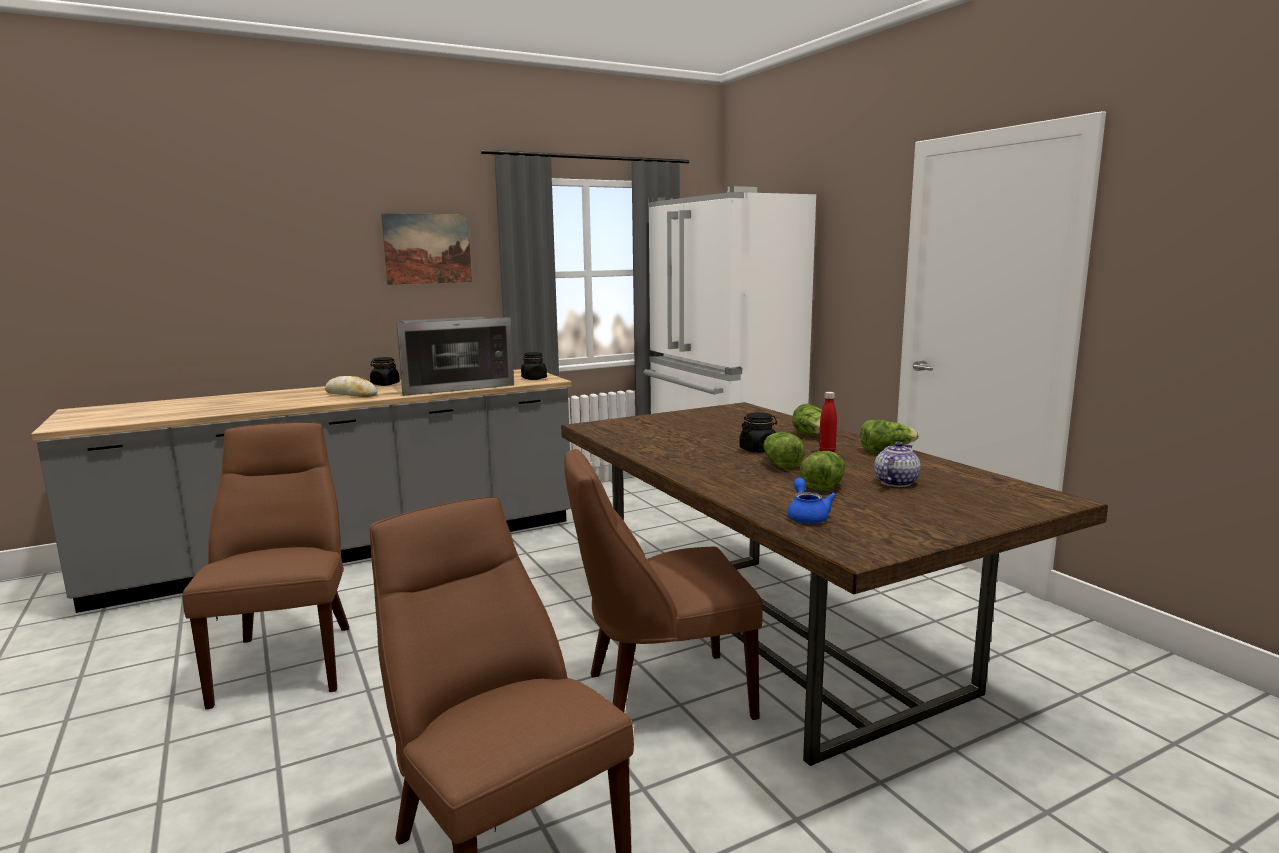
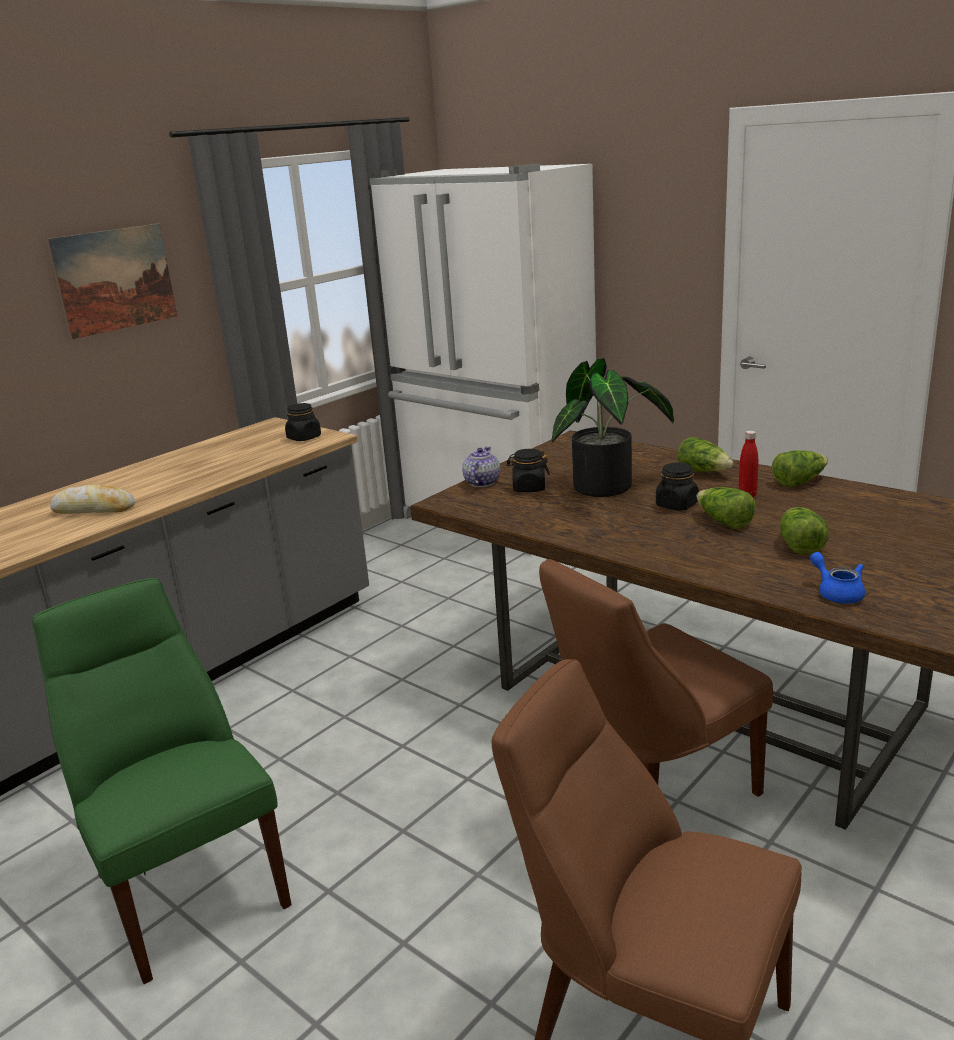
camera: 20 degrees left, 10 degrees up
(288, 660) = (187, 883): brown chair -> green chair
(385, 384) = (113, 481): black jar -> black jar (529, 488)
(453, 386) = (216, 468): microwave -> none
(721, 434) = (610, 487): none -> potted plant
(895, 482) = (858, 526): teapot -> teapot (481, 482)

